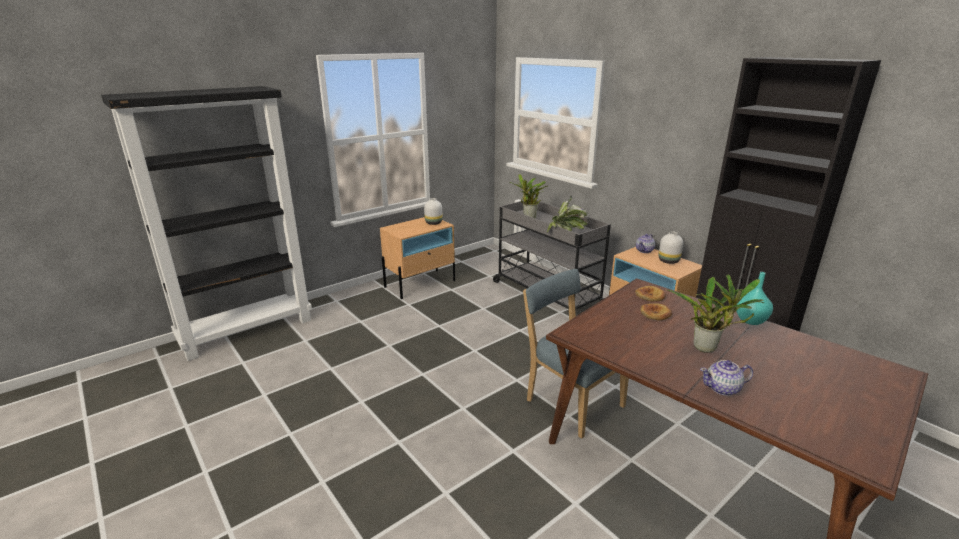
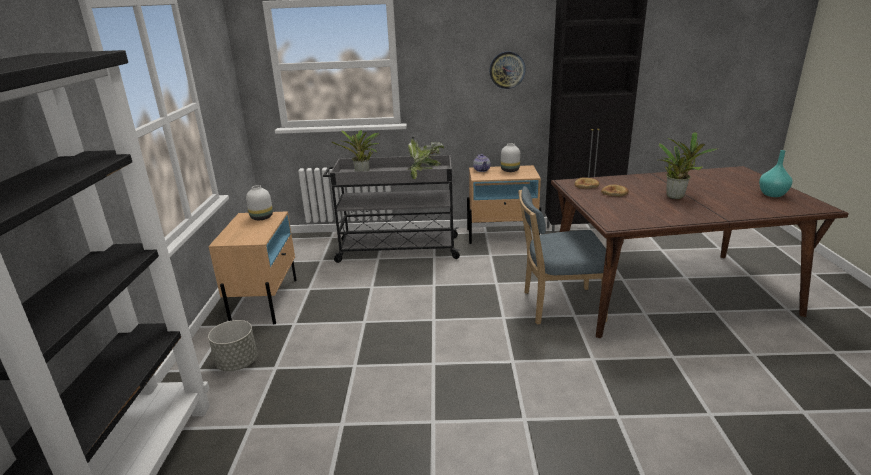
camera: 50 degrees left, 0 degrees up
(353, 308) = (237, 363): none -> grey planter
(695, 152) = (507, 70): none -> wall clock
(723, 388) = (728, 209): teapot -> none
(751, 321) = (652, 175): turquoise vase -> turquoise vase (773, 194)

